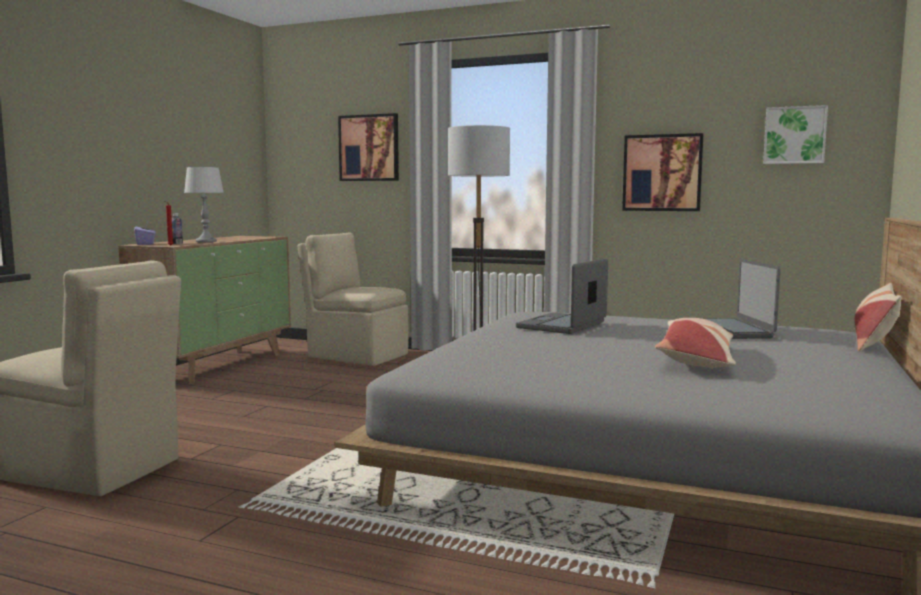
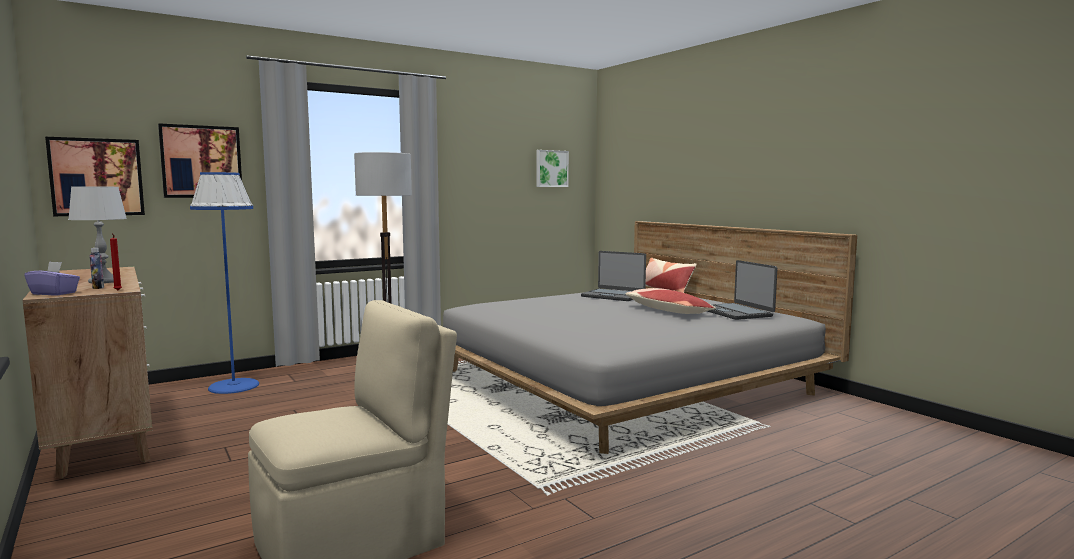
camera: 55 degrees left, 0 degrees up
(356, 355) = (233, 386): beige chair -> blue floor lamp
(563, 325) = (540, 309): laptop -> laptop (736, 312)
(662, 173) = (478, 192): picture -> picture (97, 177)

